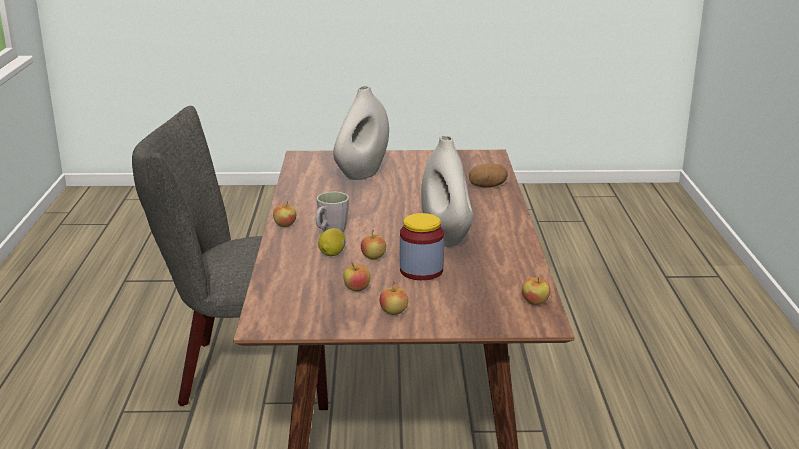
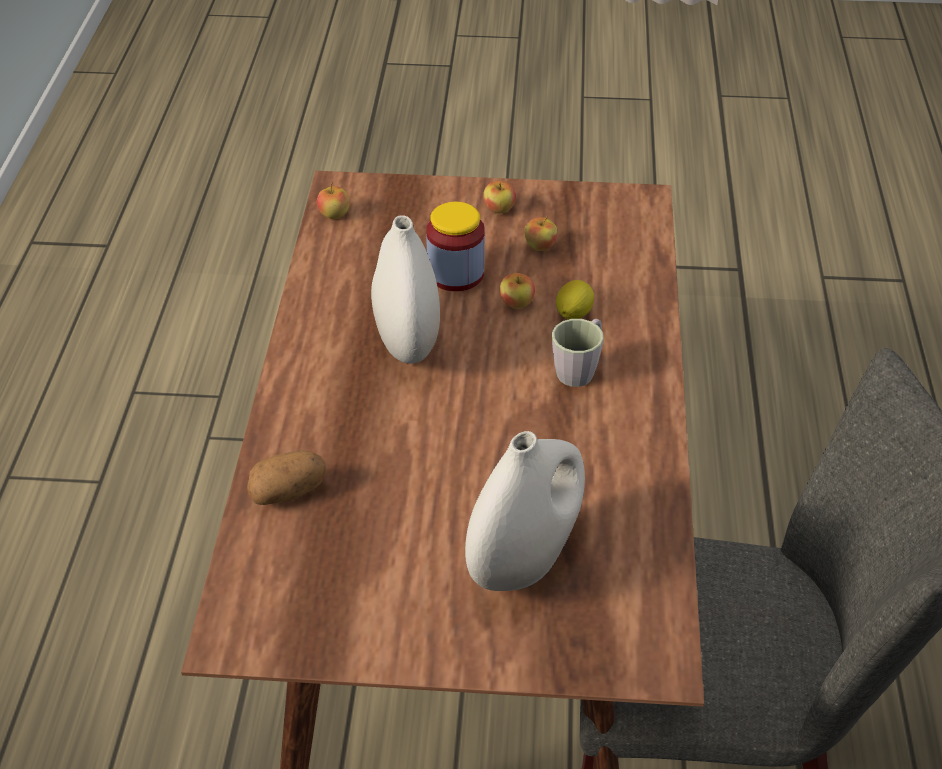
camera: 175 degrees left, 20 degrees up
(285, 225) = (652, 387): apple -> none

